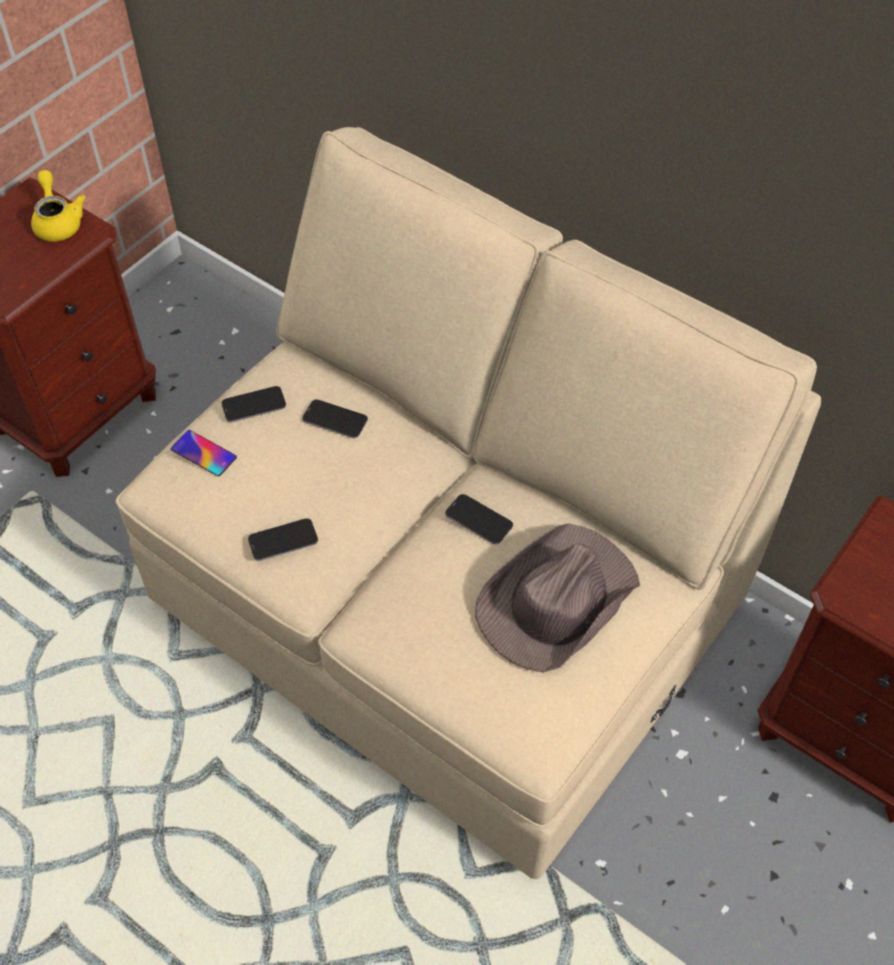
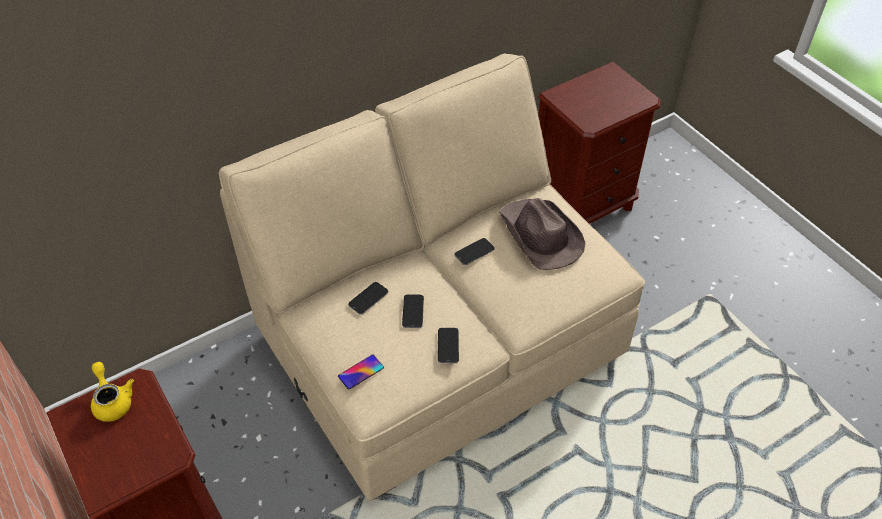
camera: 70 degrees left, 5 degrees down
(58, 222) = (112, 401): yellow teapot -> yellow teapot turned 60 degrees clockwise
(254, 405) = (334, 337): phone -> phone (413, 312)

